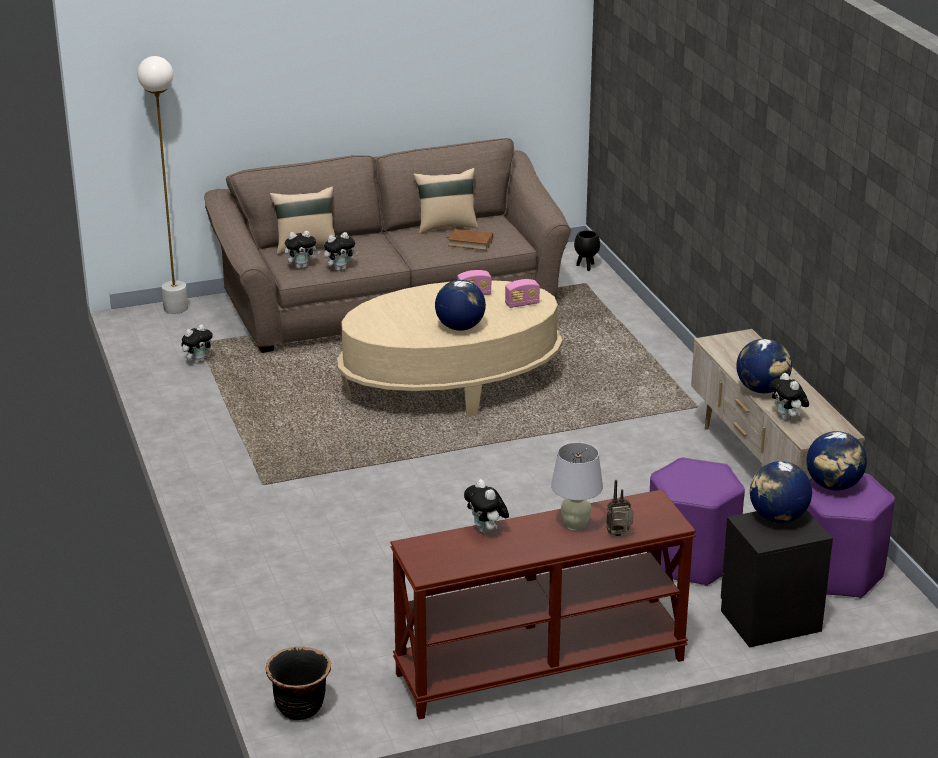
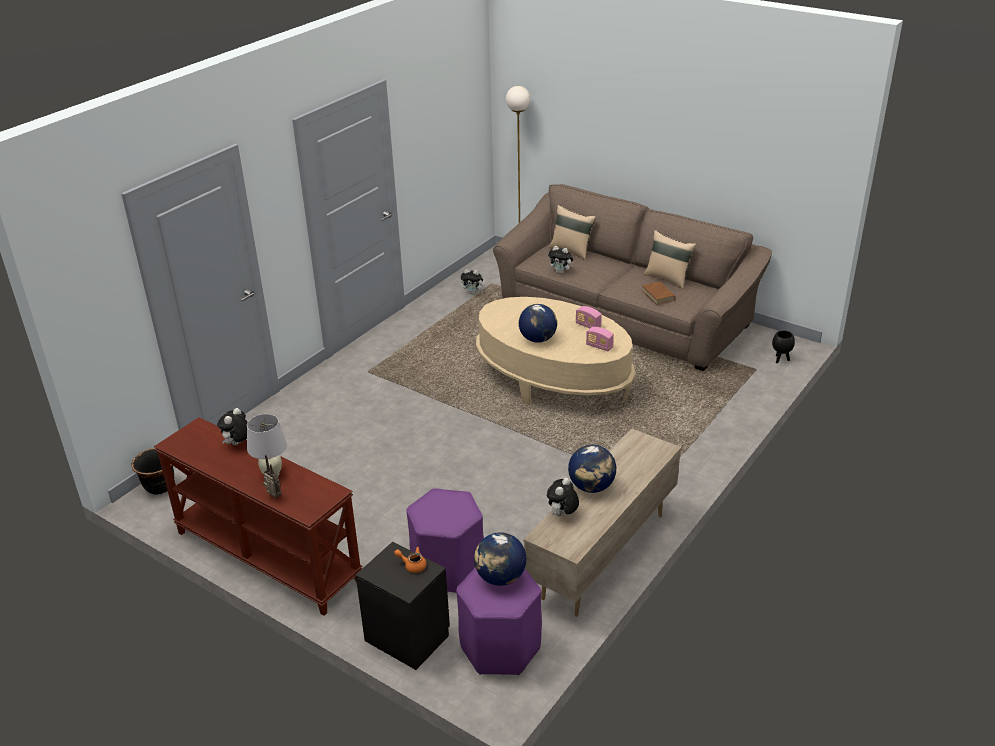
camera: 55 degrees right, 5 degrees up
(302, 267) = (545, 260): plush toy -> none
(777, 518) = (412, 565): globe -> orange teapot

